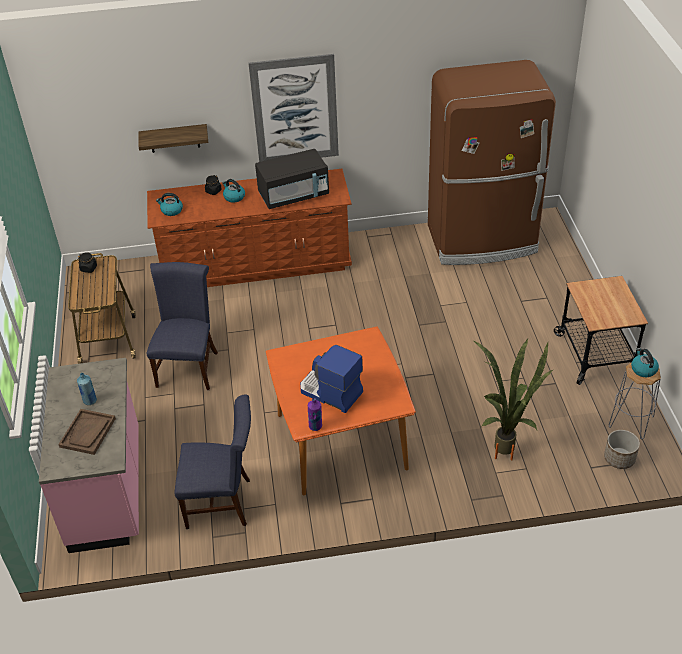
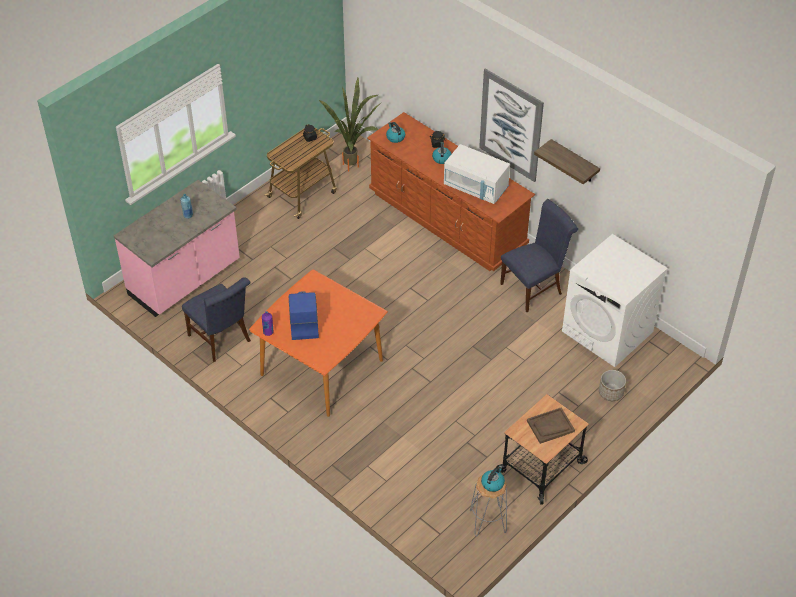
camera: 50 degrees right, 5 degrees up
(88, 433) = (163, 231): brown tray -> brown tray (550, 426)
(174, 138) = (428, 87): shelf -> shelf (574, 162)
(188, 366) = (316, 249): blue chair -> blue chair (534, 287)
(294, 195) = (476, 187): black microwave -> white microwave
(482, 240) = (608, 332): brown fridge -> white washing machine
(506, 448) = (395, 460): potted plant -> potted plant (355, 165)
(619, 458) = (443, 530): planter -> planter (611, 392)

